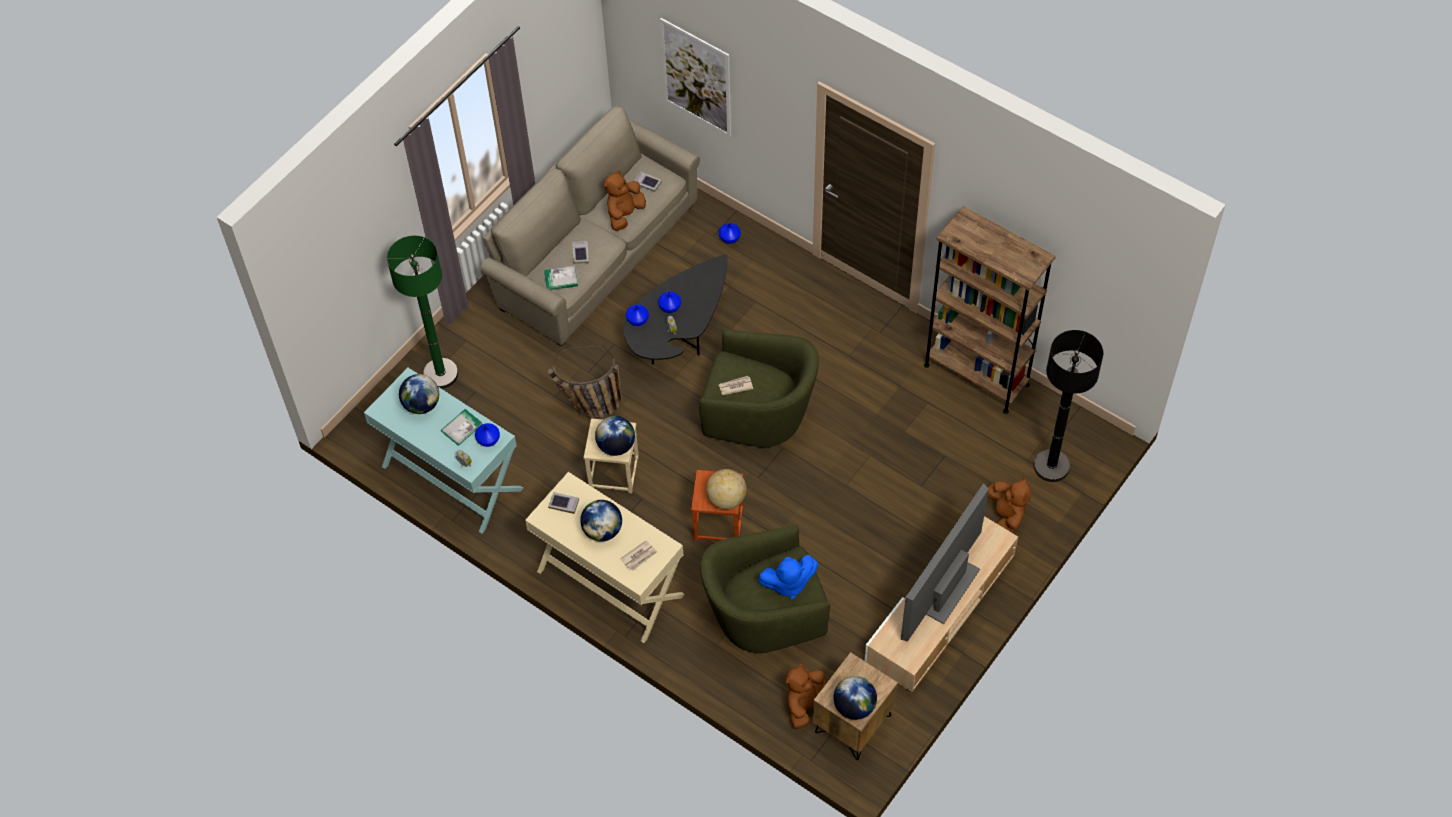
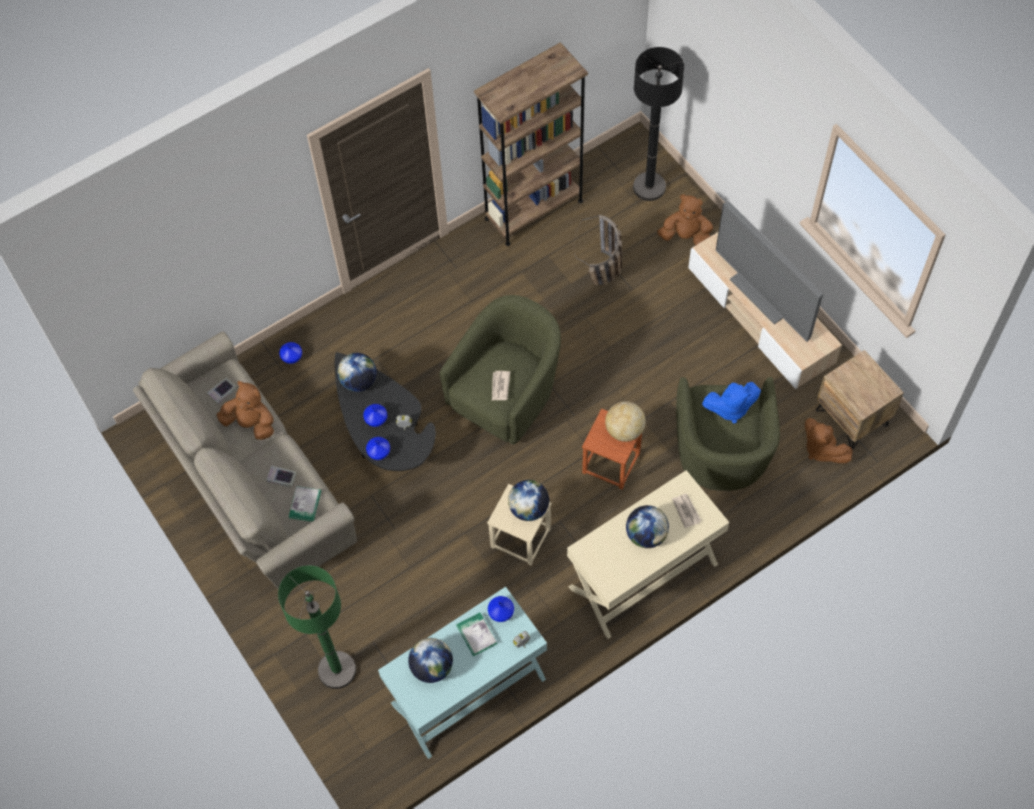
camera: 70 degrees left, 5 degrees up
(564, 504) = (603, 561): book -> none
(587, 407) = (435, 540): basket -> basket (603, 276)
(624, 214) = (251, 423): brown plush toy -> brown plush toy turned 150 degrees clockwise
(696, 77) = (185, 269): picture -> none
(788, 583) = (730, 408): blue plush toy -> blue plush toy turned 75 degrees clockwise
(854, 706) = (879, 390): globe -> globe (359, 381)

